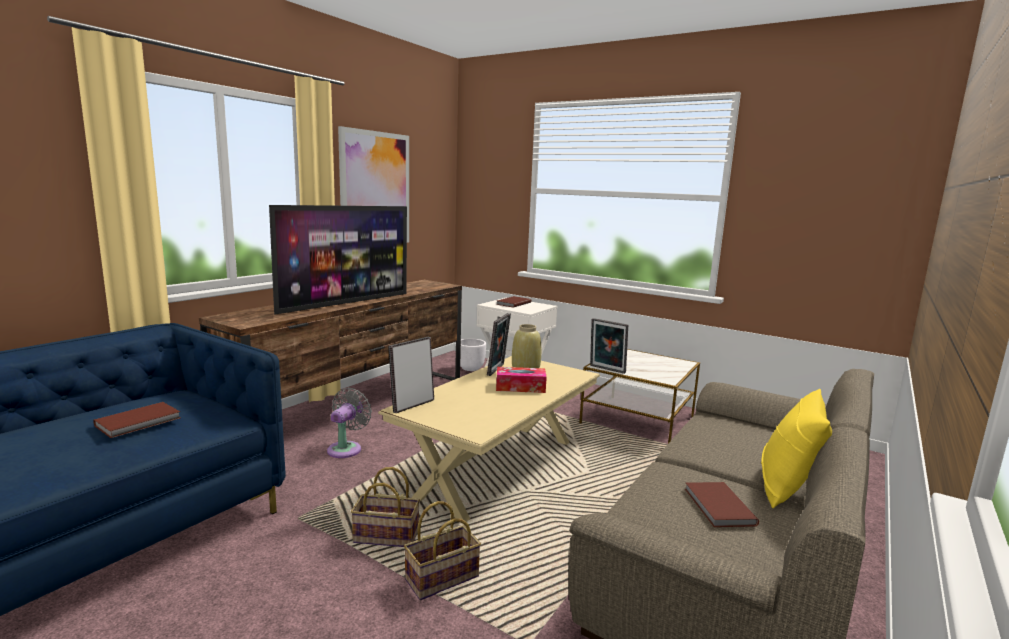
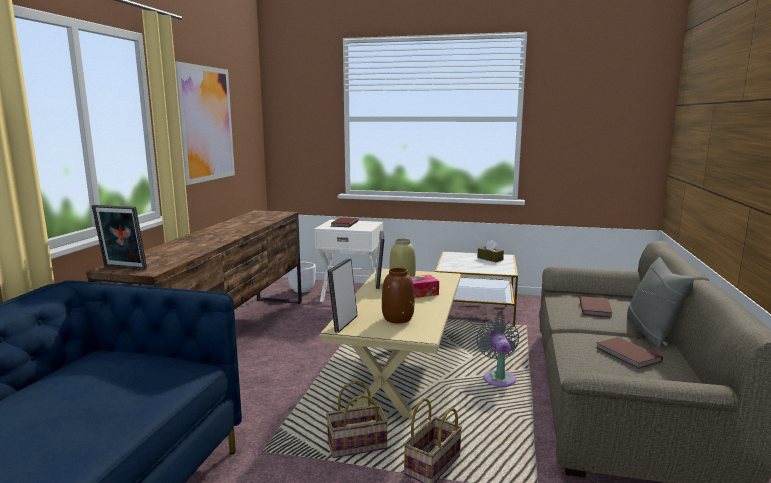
camera: 20 degrees left, 0 degrees up
(140, 422) = (110, 386): brown book -> brown book (596, 308)
(346, 303) = (218, 239): television -> none
(346, 448) = (250, 381): grey fan -> grey fan (498, 377)
(470, 410) = (397, 318): none -> brown vase
(606, 369) = (454, 270): picture frame -> picture frame (123, 268)
(663, 363) = (490, 259): none -> brown tissue box
(786, 487) = (652, 333): yellow pillow -> grey pillow

